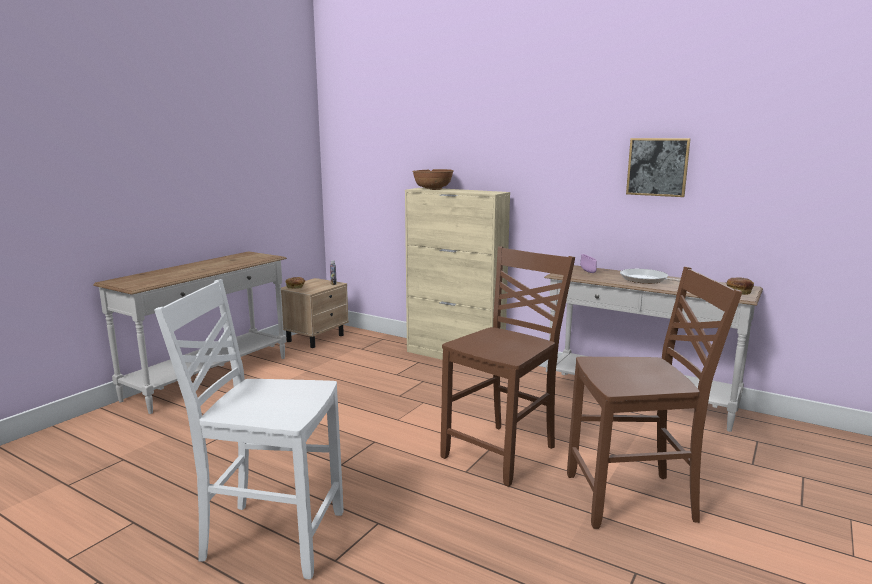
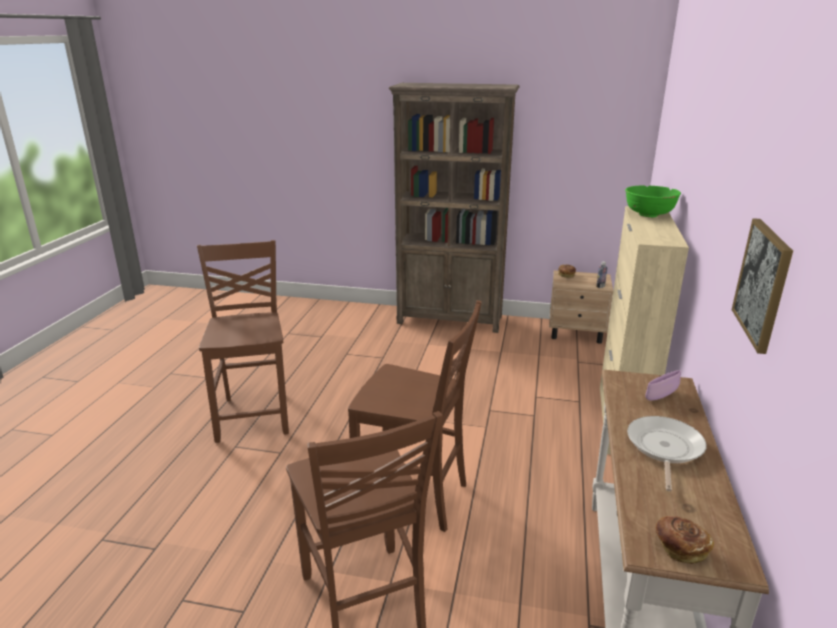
camera: 70 degrees right, 10 degrees up
(210, 378) = (450, 320): white console table -> brown bookcase
(271, 536) = (255, 415): white chair -> brown chair
(433, 189) = (648, 214): brown bowl -> green bowl

